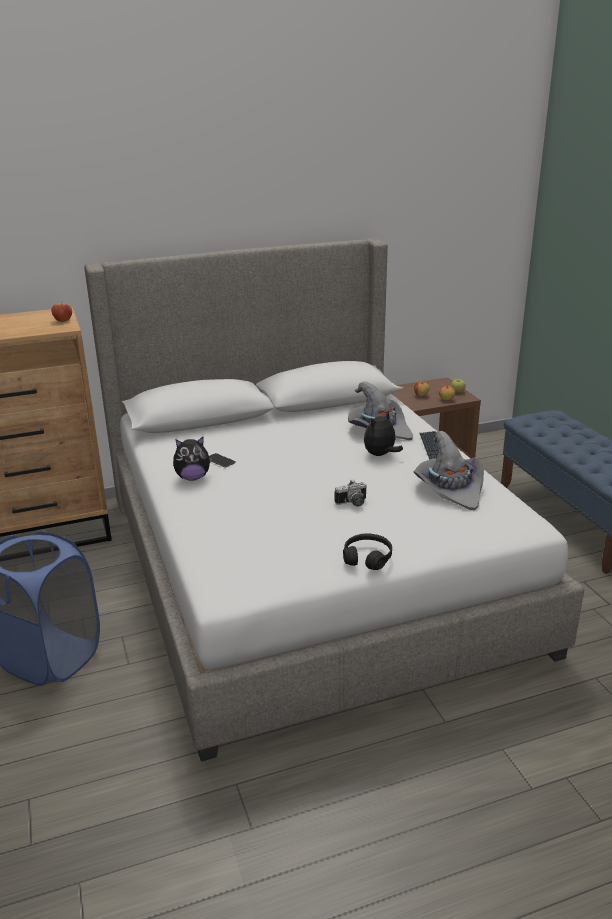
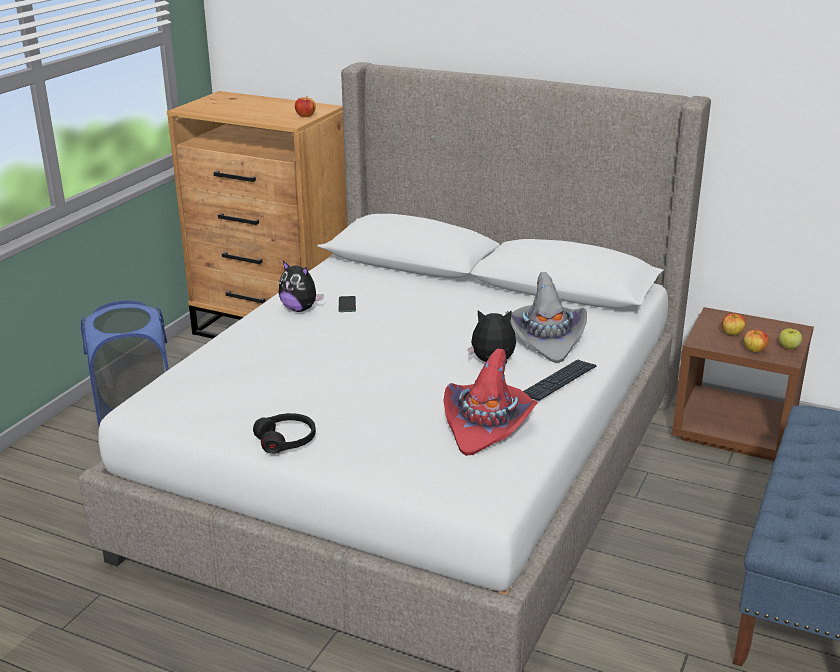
camera: 45 degrees right, 0 degrees up
(353, 503) = (373, 392): camera -> none
(450, 489) = (487, 425): grey hat -> red hat

